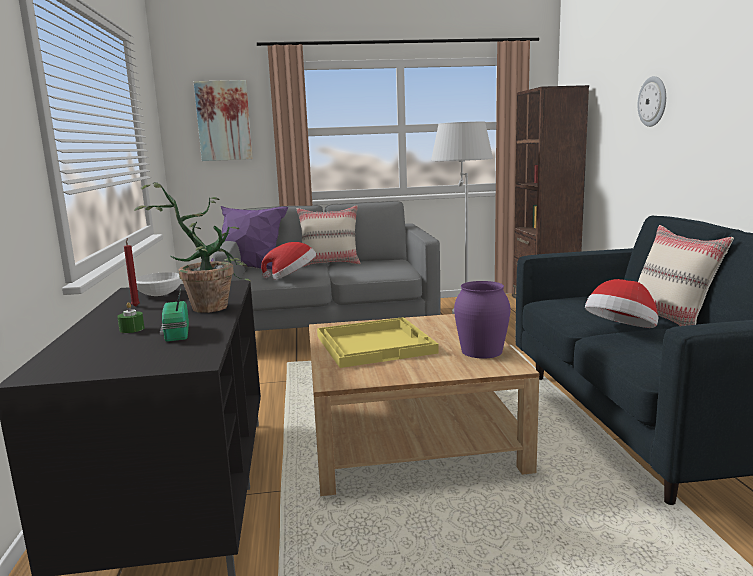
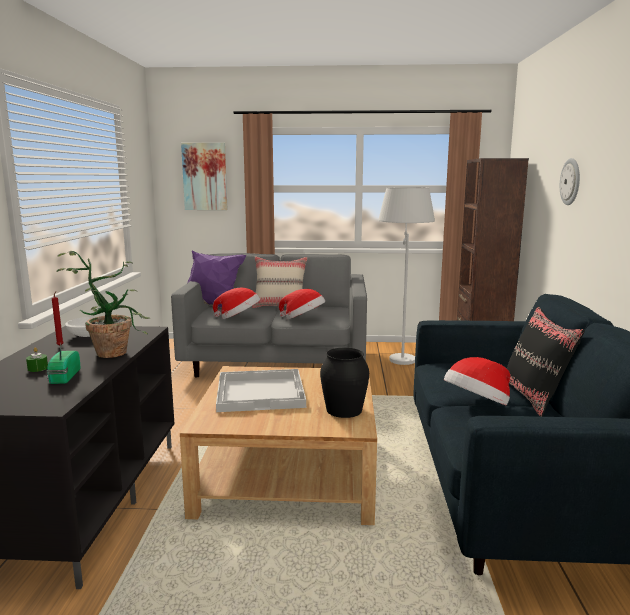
camera: 10 degrees right, 0 degrees up
(367, 273) = (303, 319): none -> hat
(375, 344) = (261, 392): yellow tray -> white tray
(481, 351) = (343, 410): purple vase -> black vase
(671, 320) = (535, 398): beige pillow -> black pillow

